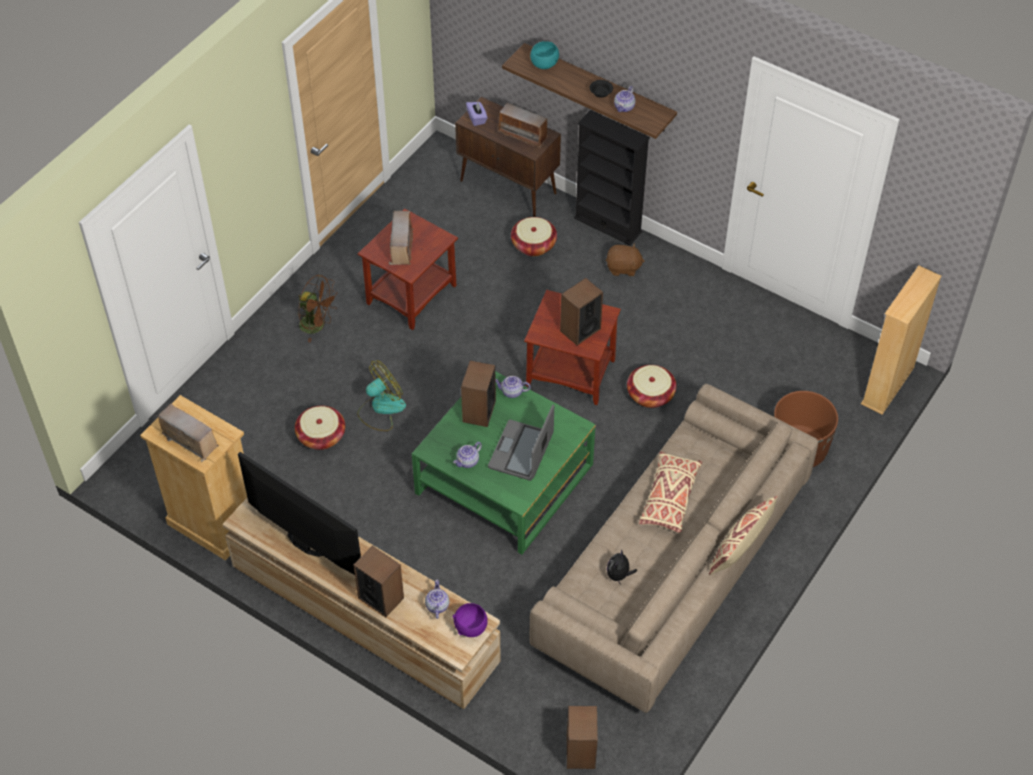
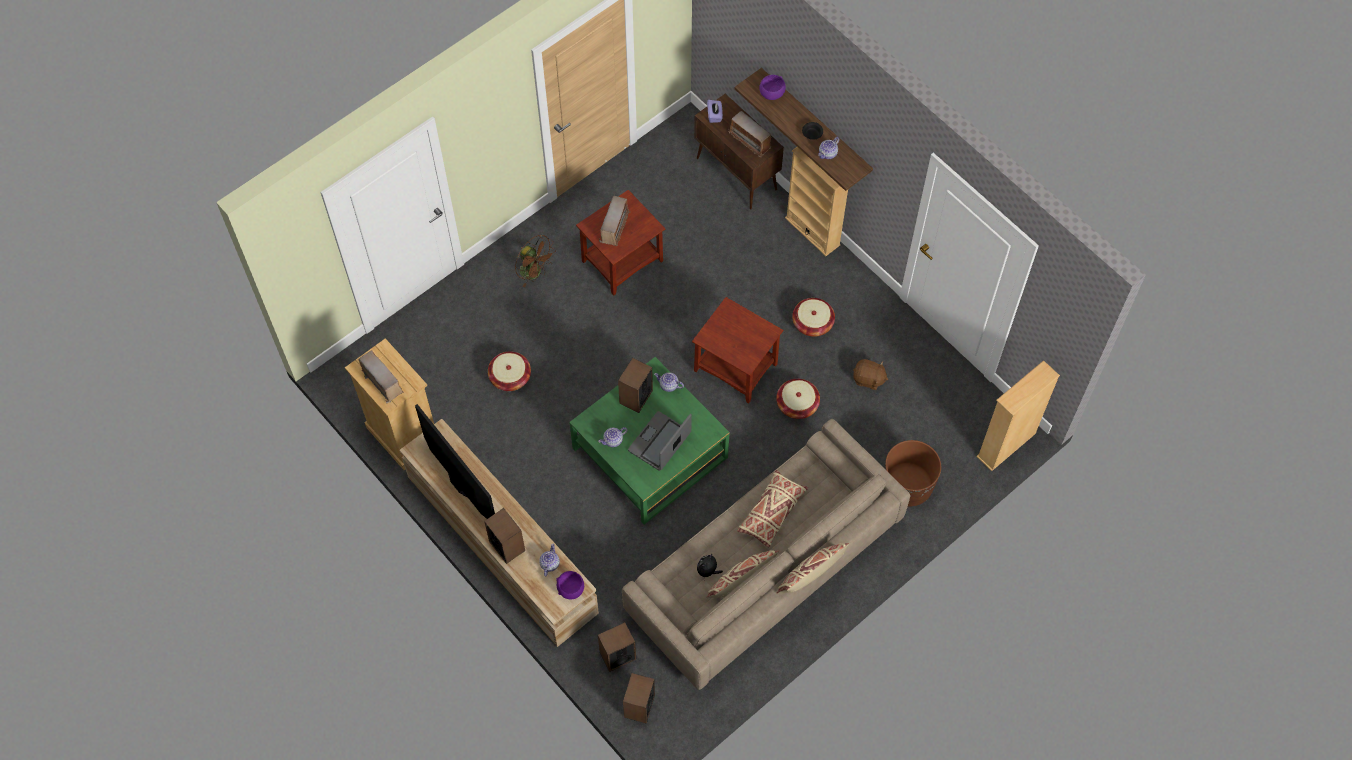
camera: 15 degrees right, 10 degrees up
(381, 408) = (566, 363): fan -> none
(533, 245) = (741, 236): basket -> basket (812, 323)
(544, 64) = (771, 94): turquoise bowl -> purple bowl
(580, 330) = (742, 342): speaker -> speaker (617, 655)
(608, 225) = (812, 231): black bookcase -> beige bookcase
(623, 268) = (812, 277): brown plush toy -> brown plush toy (868, 379)
(660, 576) = (741, 580): none -> beige pillow

